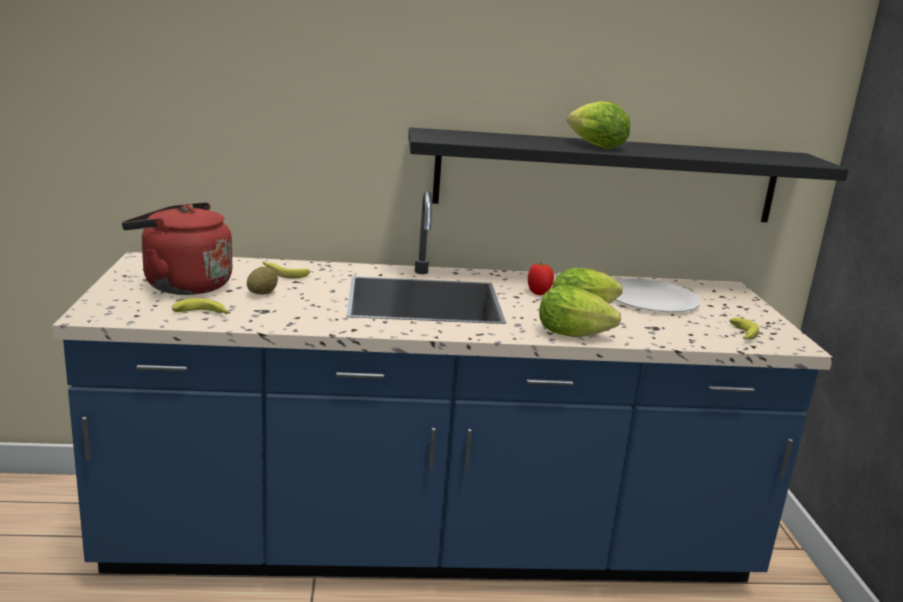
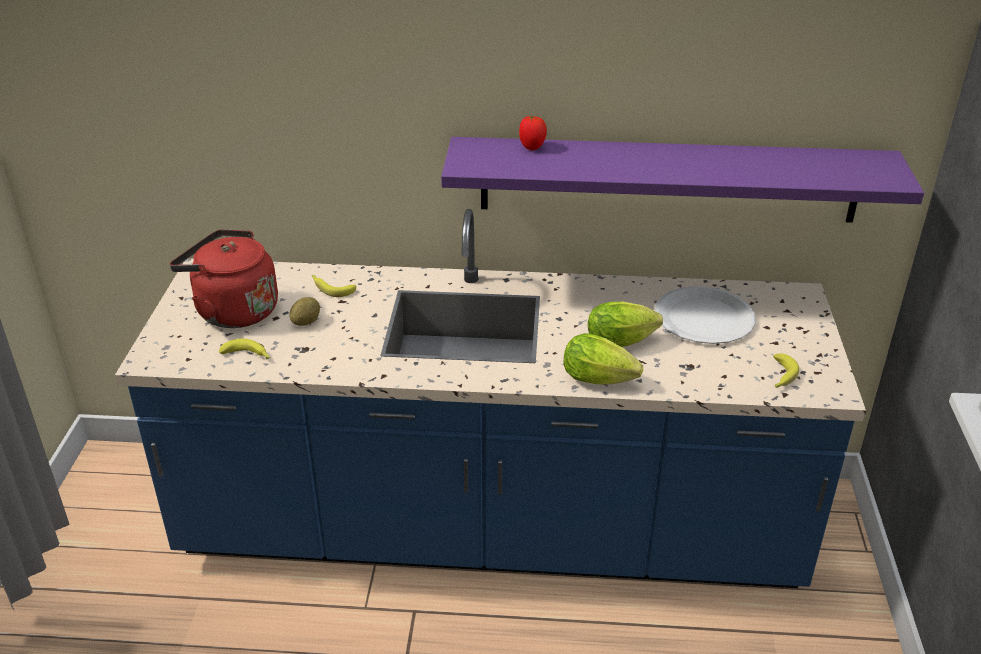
camera: 10 degrees right, 15 degrees up
(538, 293) = (584, 312): tomato -> tomato (532, 147)
(592, 145) = (640, 164): lettuce -> none
(607, 177) = (668, 179): black shelf -> purple shelf

